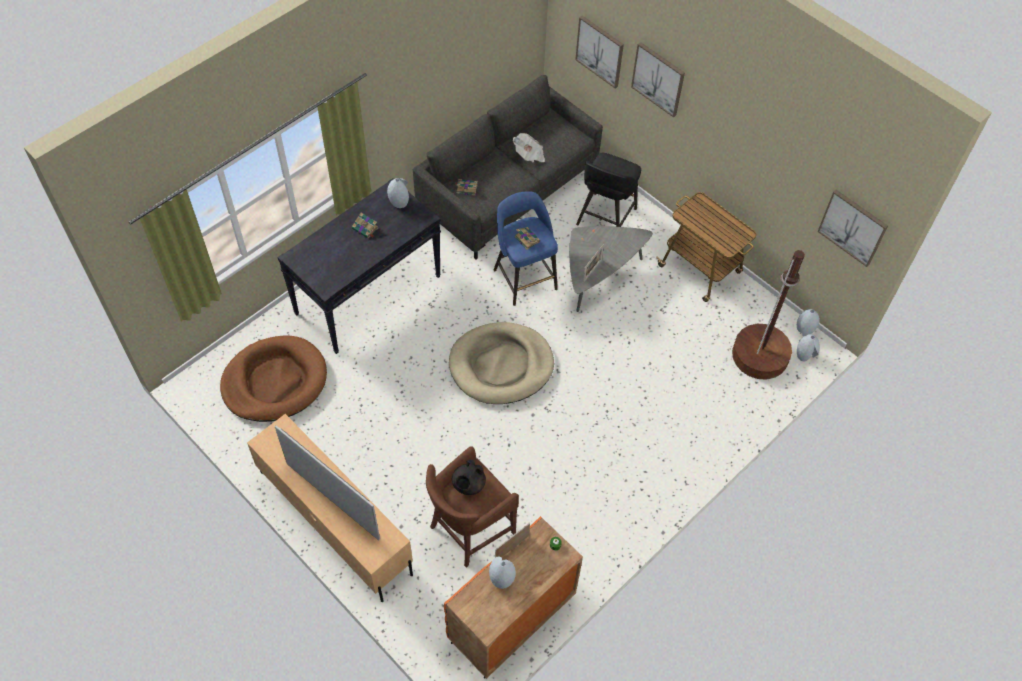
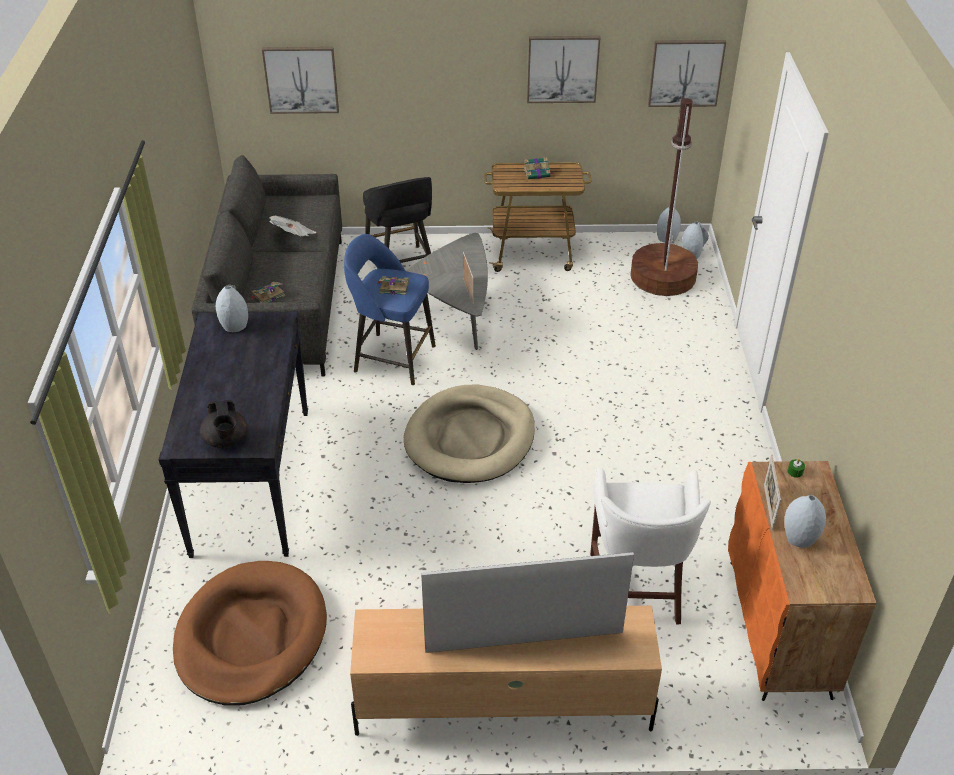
camera: 45 degrees left, 15 degrees down
(366, 229) = (229, 369): book -> book (537, 173)
(468, 484) = (635, 507): black teapot -> black teapot (226, 440)
(469, 530) = (637, 590): brown stool -> white stool
(658, 79) = (394, 60): picture -> picture (562, 68)

